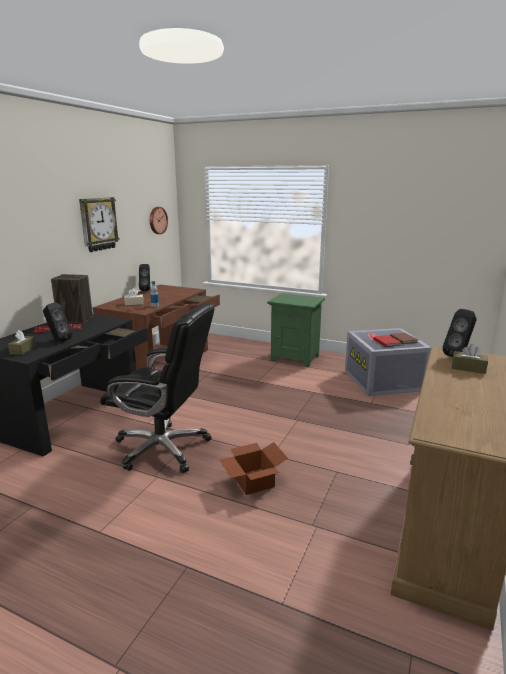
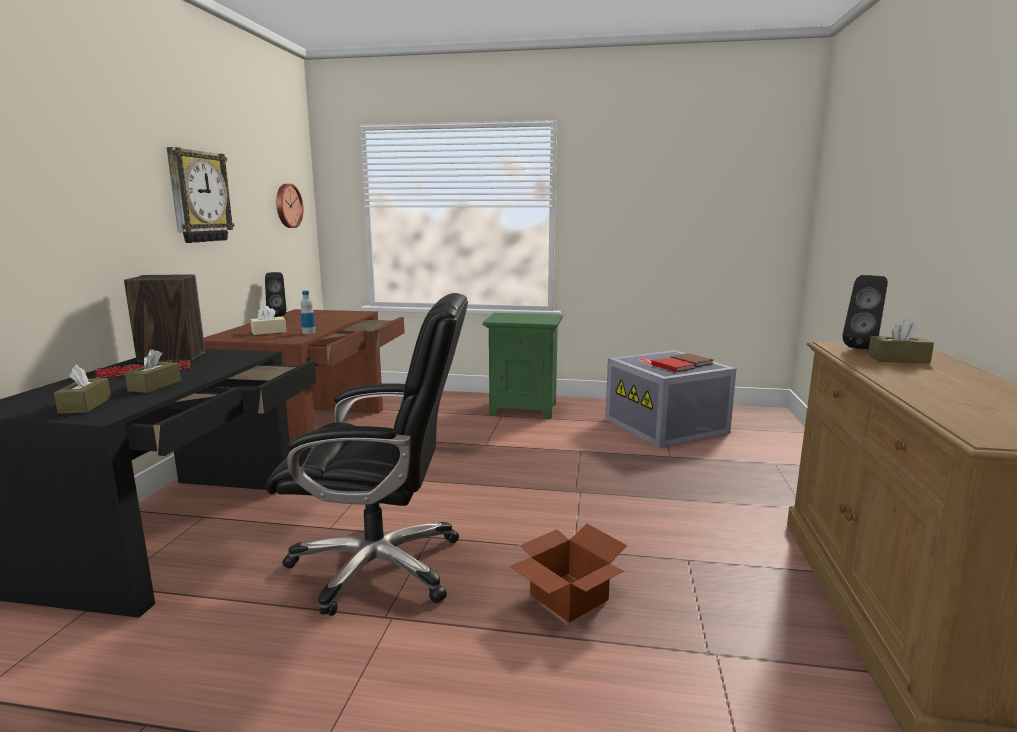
camera: 15 degrees left, 5 degrees down
(58, 340) = (155, 386): black speaker -> brown tissue box

